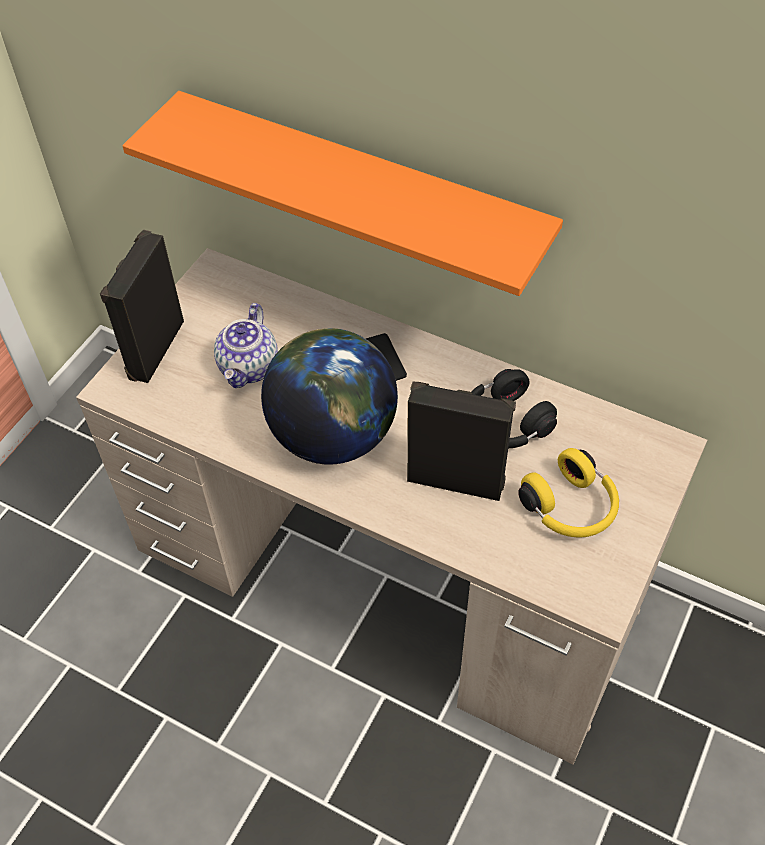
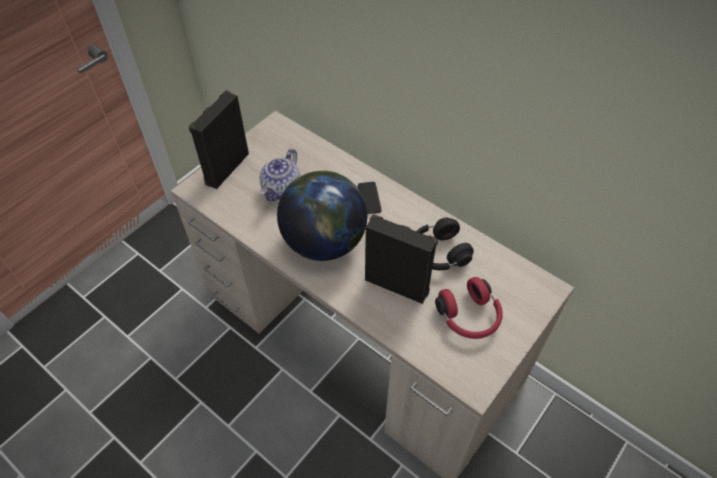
camera: 10 degrees right, 0 degrees up
(361, 192) = (368, 85): orange shelf -> none
(570, 508) = (469, 317): yellow headphones -> red headphones

